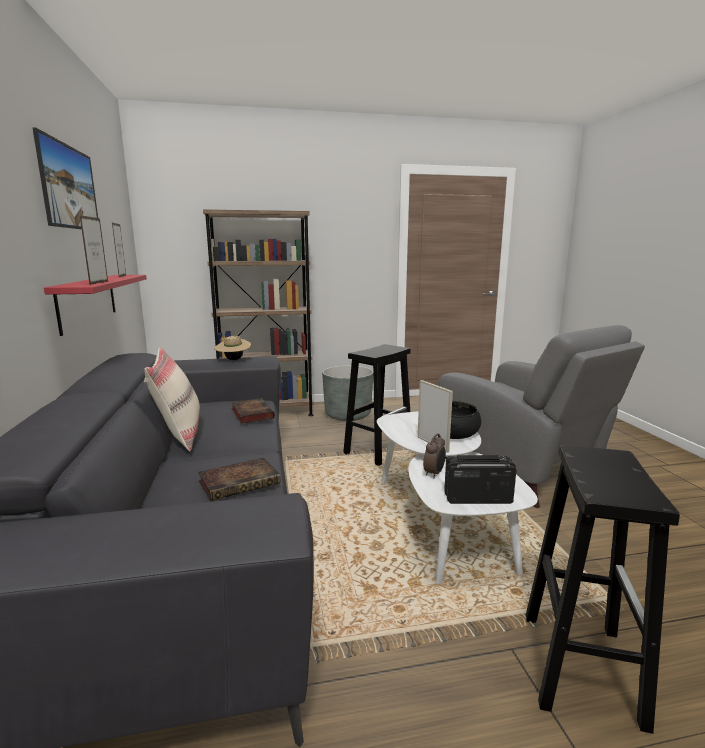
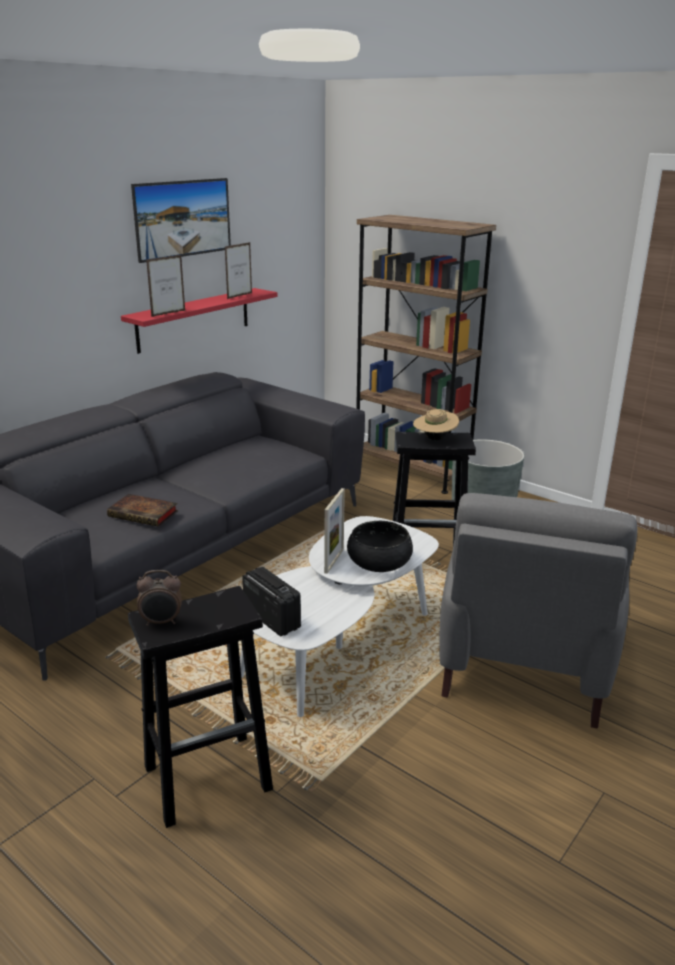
camera: 50 degrees right, 10 degrees up
(178, 435) = (192, 461): beige pillow -> none
(233, 360) = (309, 402): beige hat -> beige hat (434, 439)
(251, 413) = (266, 464): book -> none
(434, 473) = (294, 585): alarm clock -> alarm clock (161, 622)

